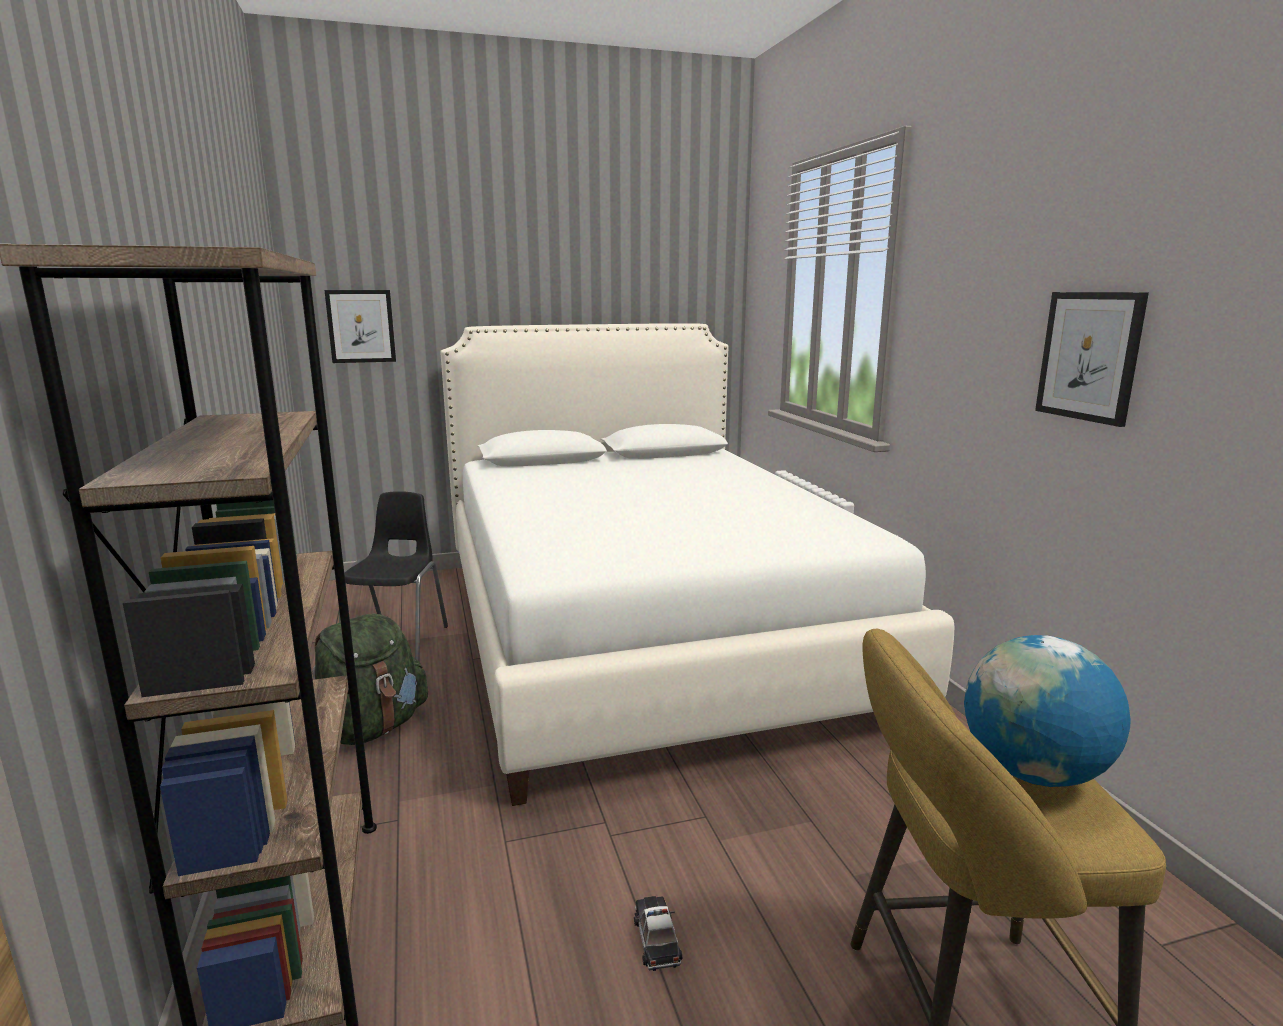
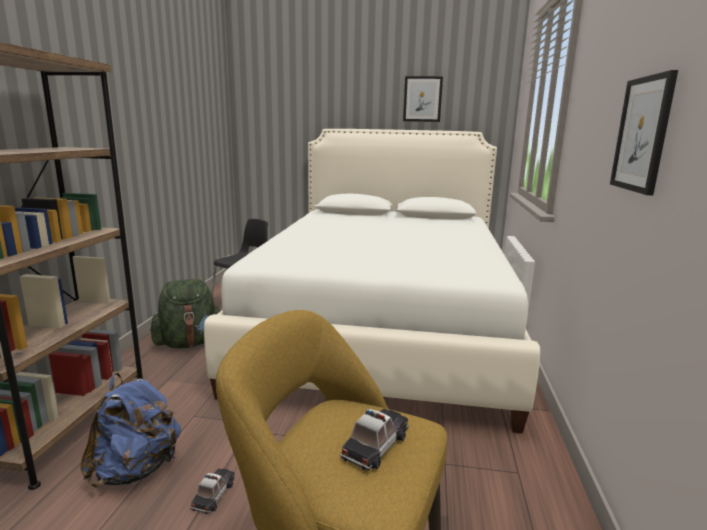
camera: 25 degrees right, 0 degrees up
(361, 326) = (269, 127): picture -> picture (422, 99)
(504, 950) = (136, 469): none -> blue backpack
(1032, 772) = (376, 445): globe -> toy car

